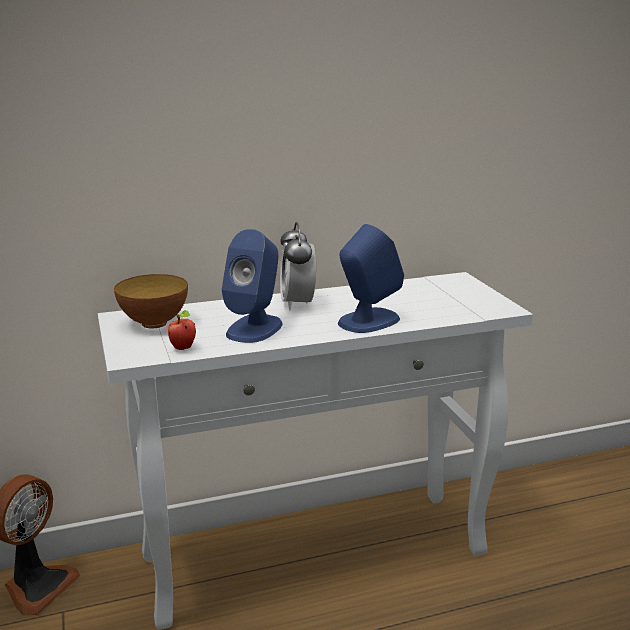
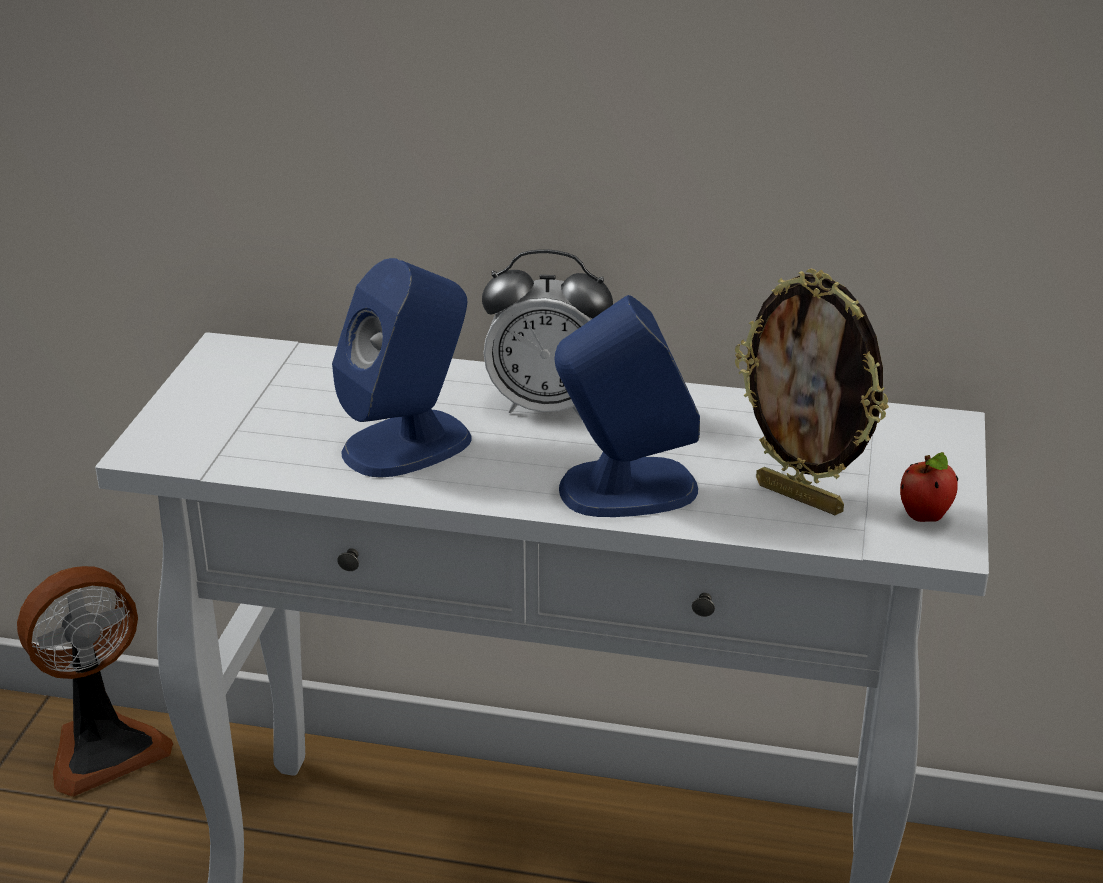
camera: 30 degrees right, 10 degrees up
(154, 323) = (262, 383): bowl -> none
(183, 348) = (250, 454): apple -> apple (926, 517)
(297, 303) = (547, 404): alarm clock -> alarm clock turned 105 degrees counterclockwise
(438, 308) = (801, 497): none -> picture frame

